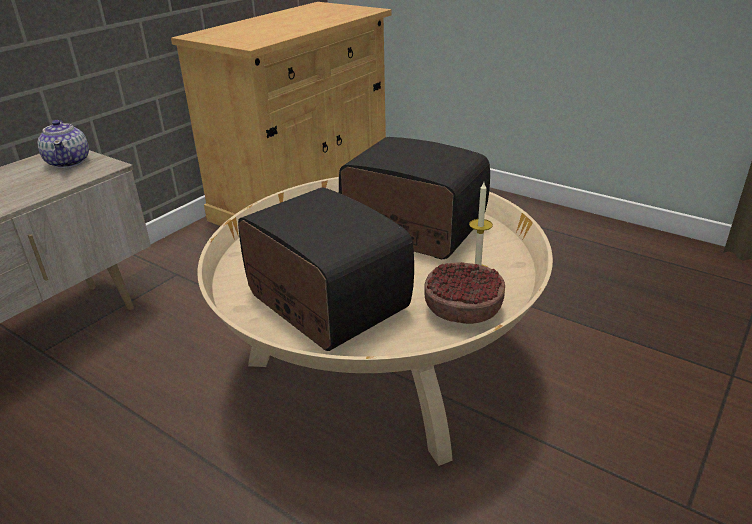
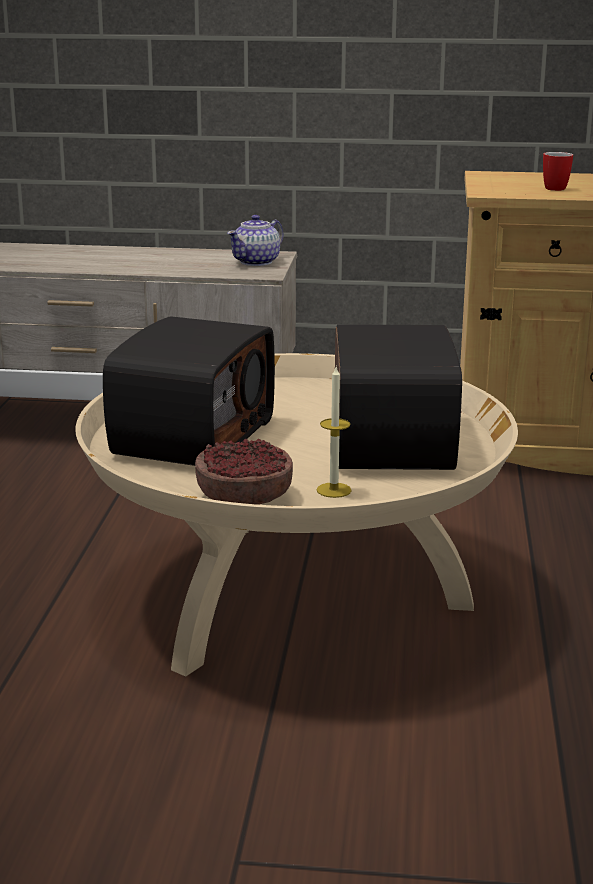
camera: 60 degrees right, 10 degrees down
(265, 32) = (553, 188): none -> mug

